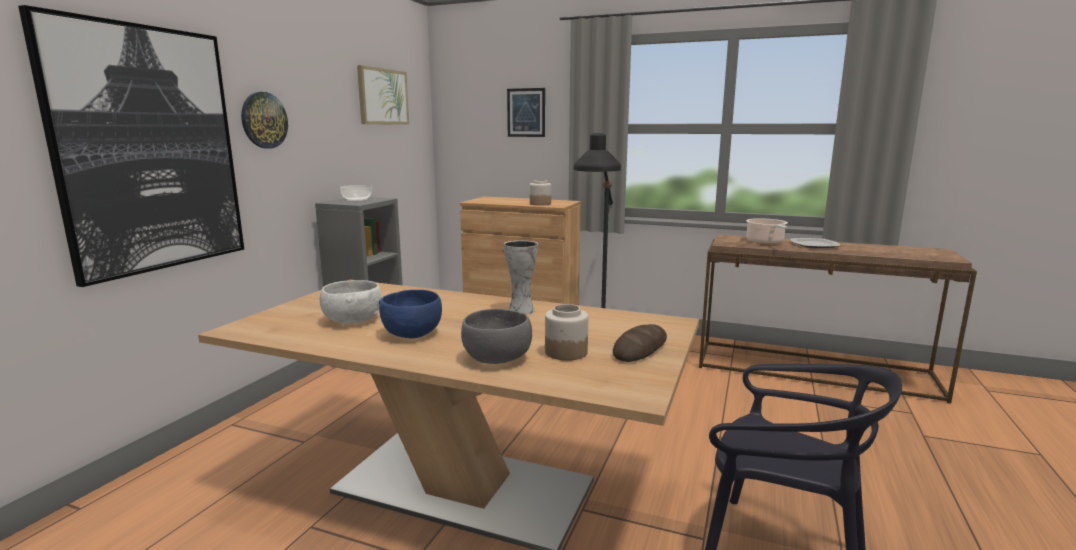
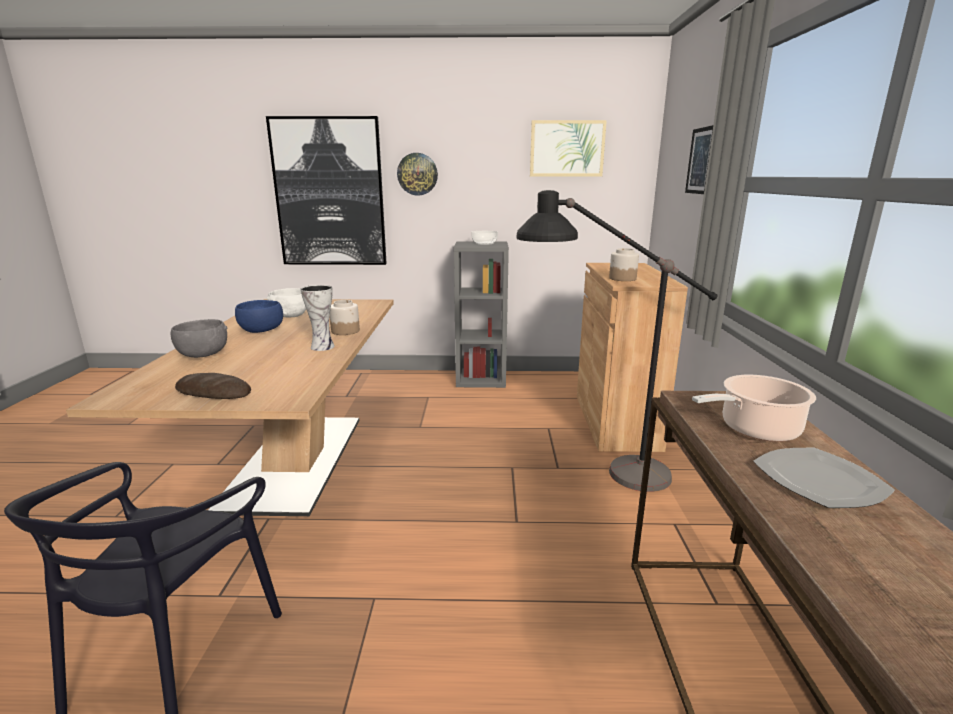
camera: 70 degrees right, 5 degrees up
(565, 352) = (211, 370): jar -> jar (345, 331)

